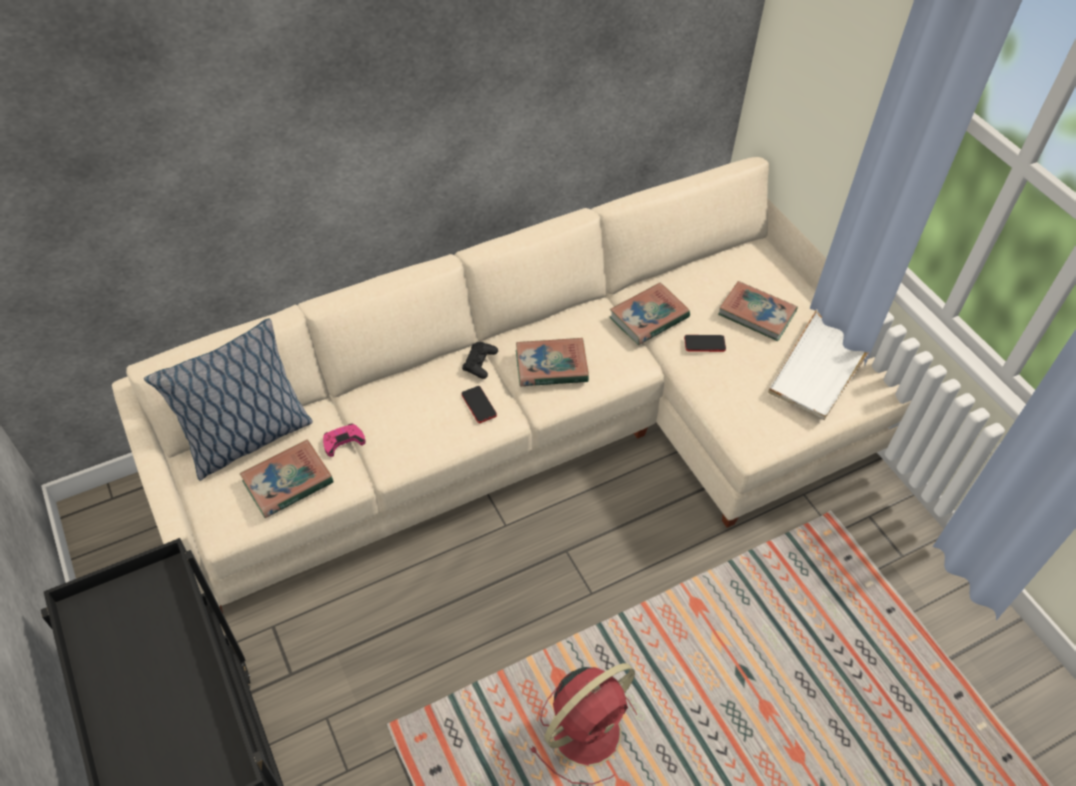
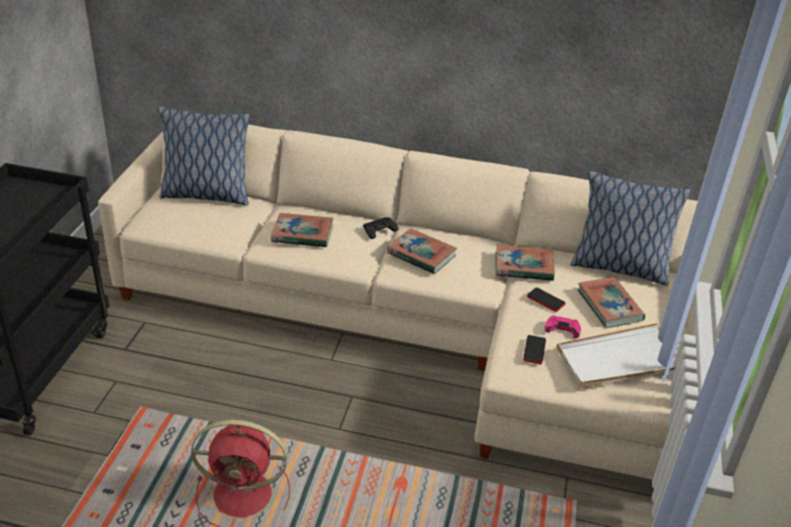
camera: 40 degrees right, 15 degrees down
(288, 482) = (199, 222): book -> book (302, 234)
(343, 441) = (252, 223): pink game controller -> pink game controller (562, 329)
(479, 405) = (350, 248): phone -> phone (534, 350)
(718, 264) = (618, 267): none -> pillow

